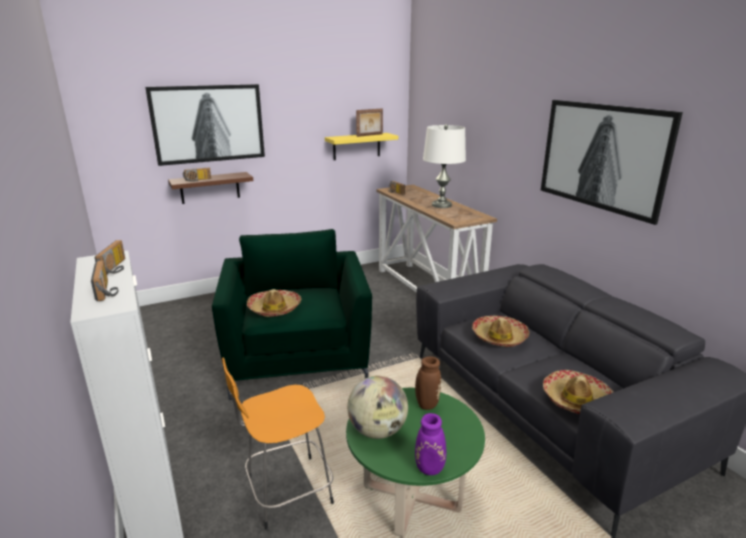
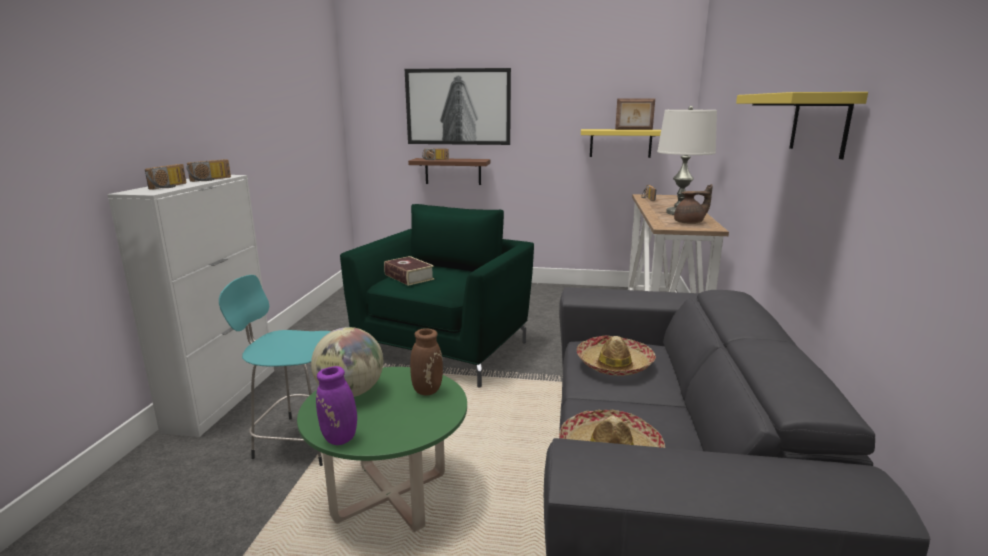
camera: 35 degrees right, 5 degrees down
(274, 309) = (409, 277): hat -> book
(286, 492) = (301, 440): orange stool -> turquoise stool
(464, 214) = (690, 223): none -> brown teapot
(602, 157) = (819, 123): picture -> yellow shelf

